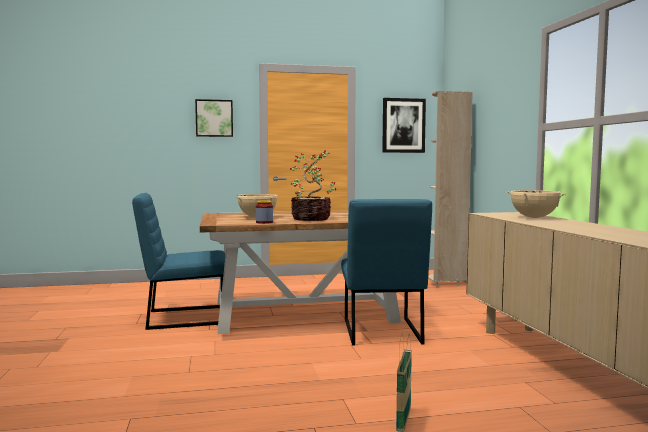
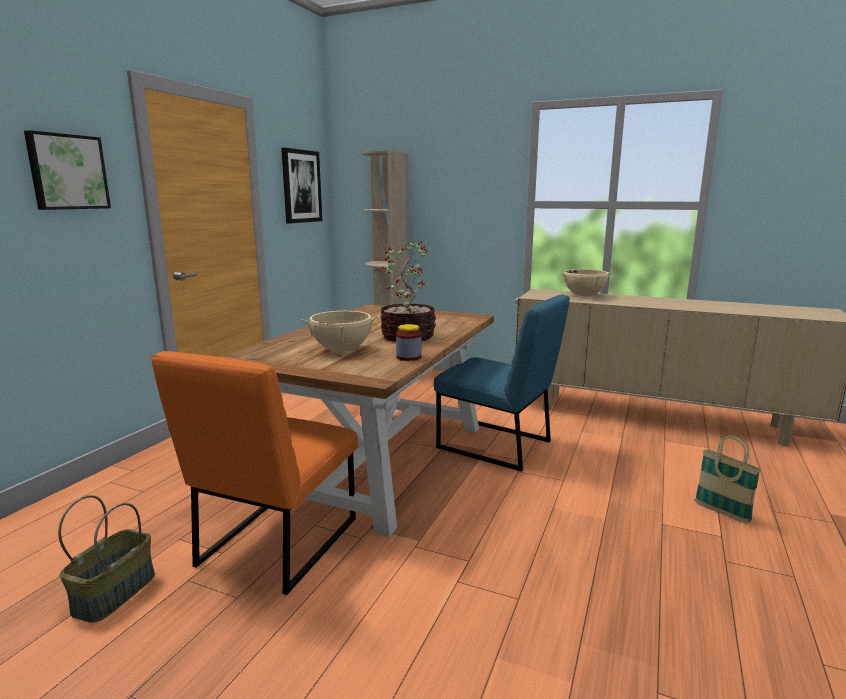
camera: 55 degrees left, 10 degrees up
(122, 308) = (114, 592): none -> basket
(184, 317) = (275, 543): blue chair -> orange chair

